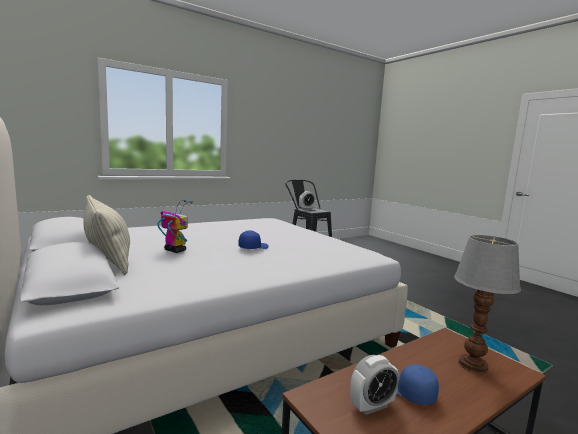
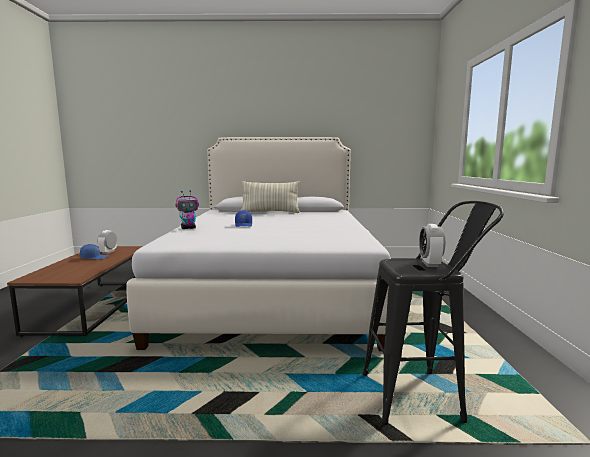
camera: 125 degrees right, 0 degrees up
(174, 250) = (268, 217): toy robot -> toy robot (188, 228)
(472, 364) = (59, 272): table lamp -> none

